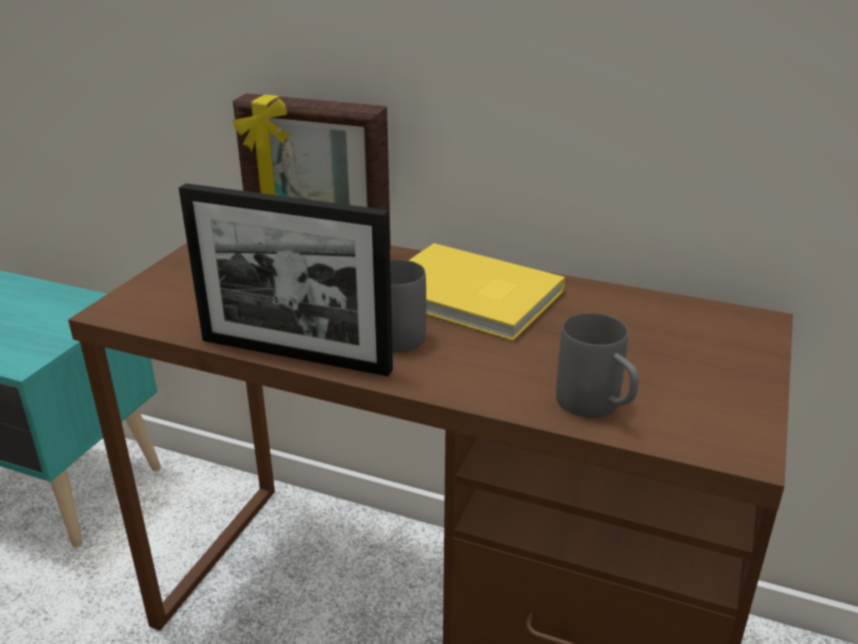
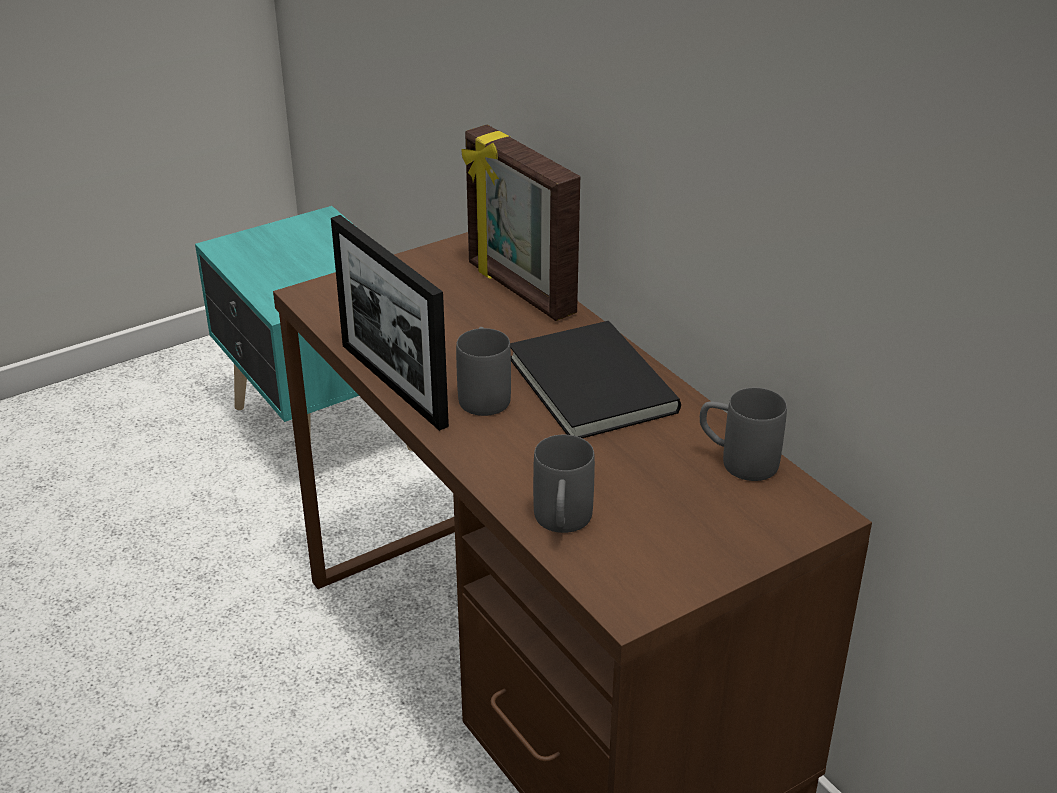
camera: 35 degrees right, 5 degrees up
(470, 297) = (588, 387): yellow book -> black book
(651, 308) = (737, 461): none -> grey mug

